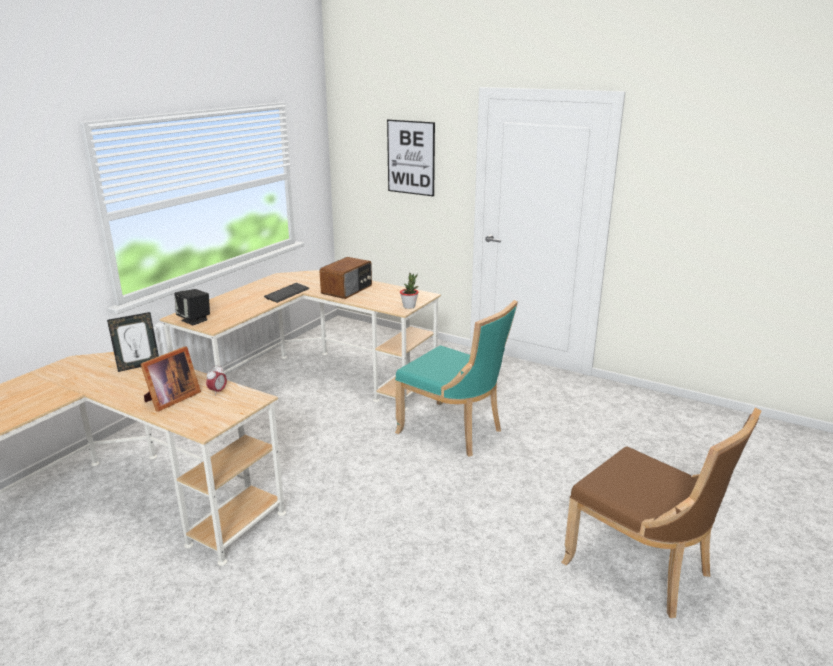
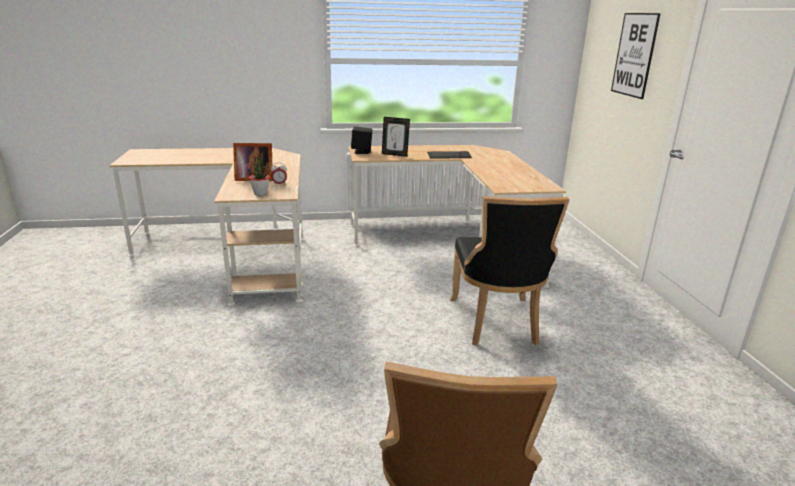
camera: 50 degrees right, 0 degrees up
(138, 366) = (282, 161): picture frame -> picture frame (395, 154)
(347, 290) = (496, 166): radio -> none
(409, 306) = (514, 189): potted plant -> potted plant (260, 193)
(454, 431) = (496, 323): turquoise chair -> black chair

